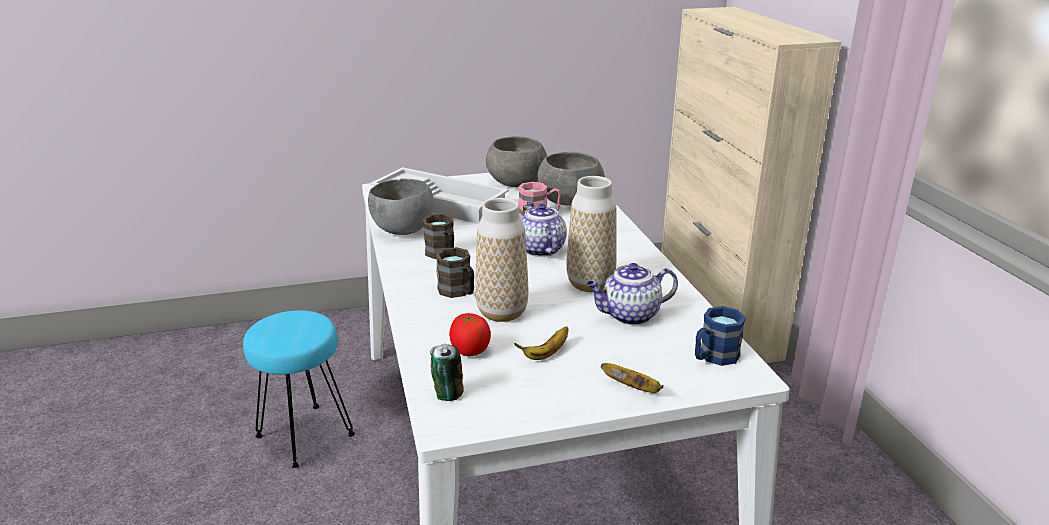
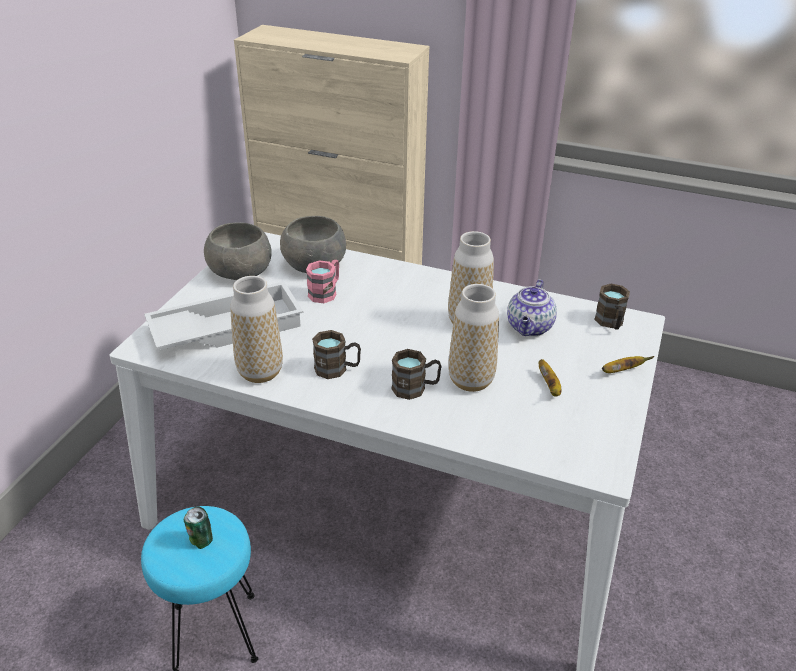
camera: 55 degrees left, 10 degrees up
(402, 231) = (260, 372): grey bowl -> vase
(447, 394) = (567, 456): can -> can (201, 541)
(470, 351) = (515, 421): tomato -> none
(540, 249) = (386, 318): teapot -> none
(713, 357) = (610, 323): blue mug -> brown mug

